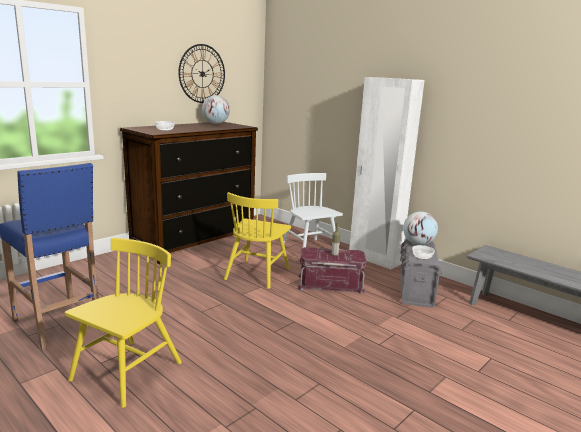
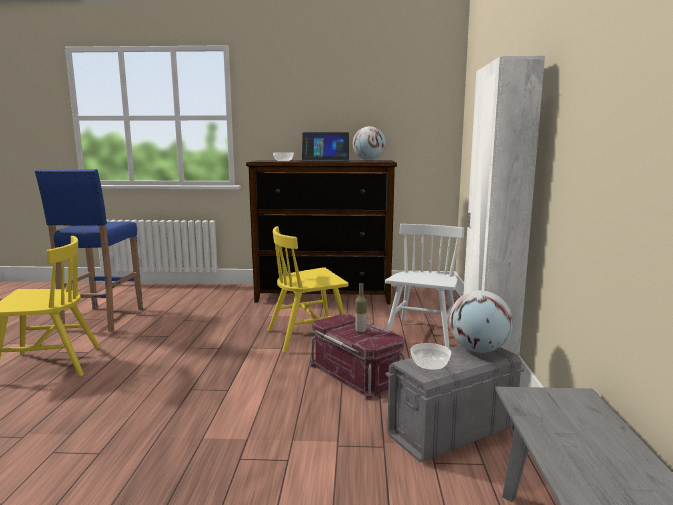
camera: 50 degrees right, 5 degrees down
(195, 127) = (325, 161): none -> laptop
(202, 74) = (363, 103): wall clock -> none

